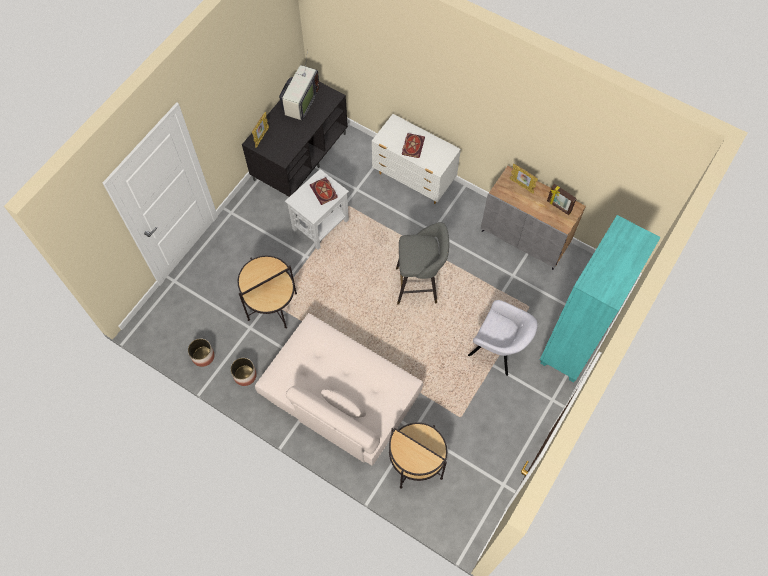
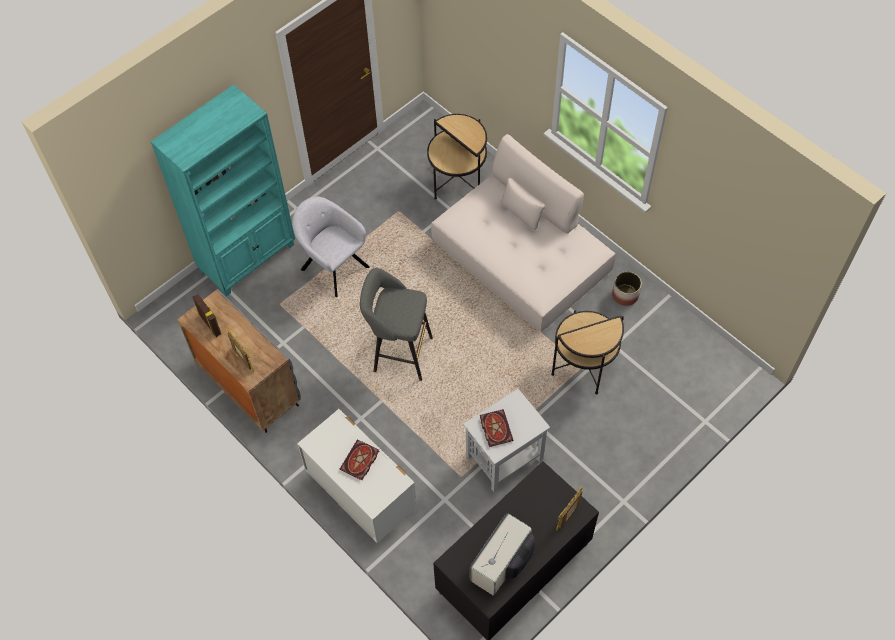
camera: 165 degrees left, 5 degrees down
(203, 356) = (672, 324): planter -> none

